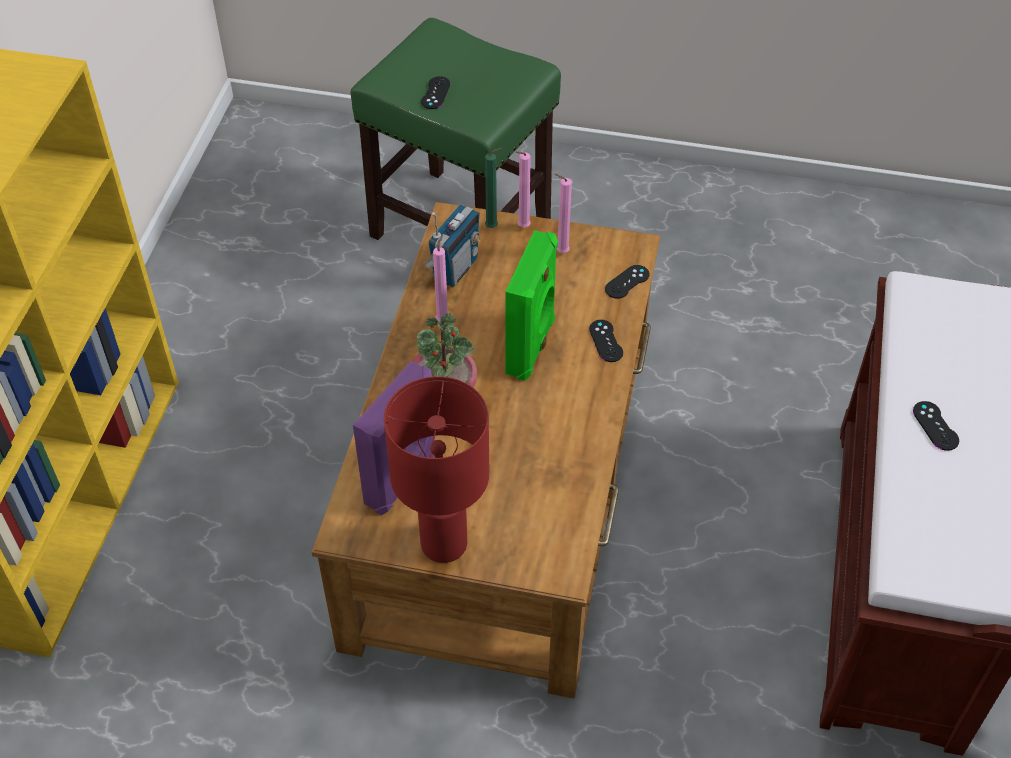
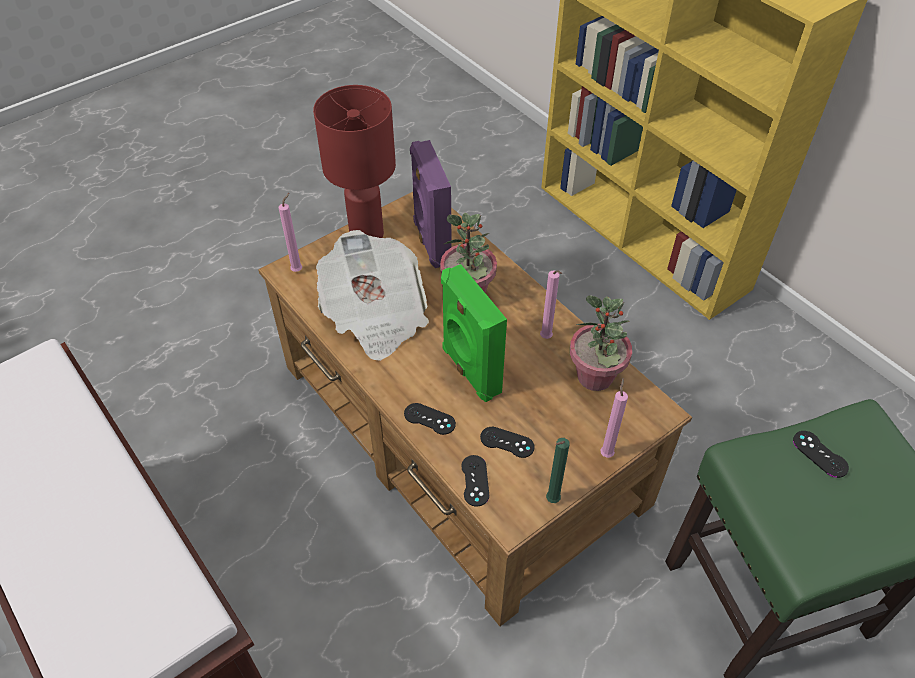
camera: 130 degrees right, 0 degrees up
(454, 269) = (595, 377): radio -> potted plant
(493, 227) = (623, 433): green candle -> green candle (551, 501)
(542, 453) = (375, 315): none -> newspaper
(560, 252) = (552, 459): pink candle -> pink candle (298, 269)
(935, 426) = (81, 487): black game controller -> black game controller (507, 442)

